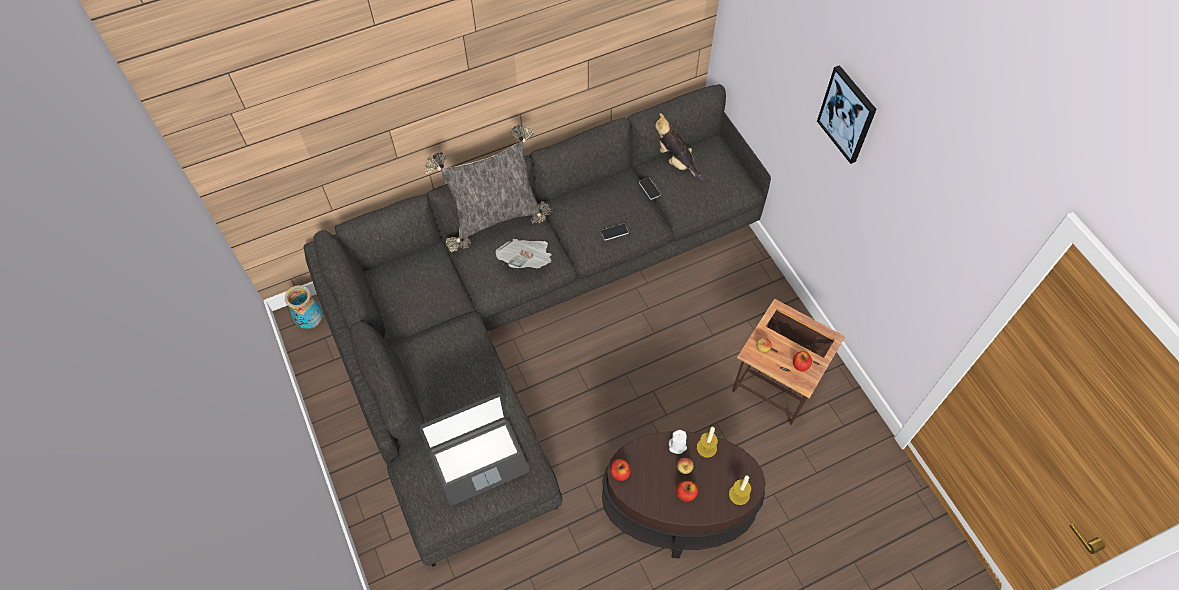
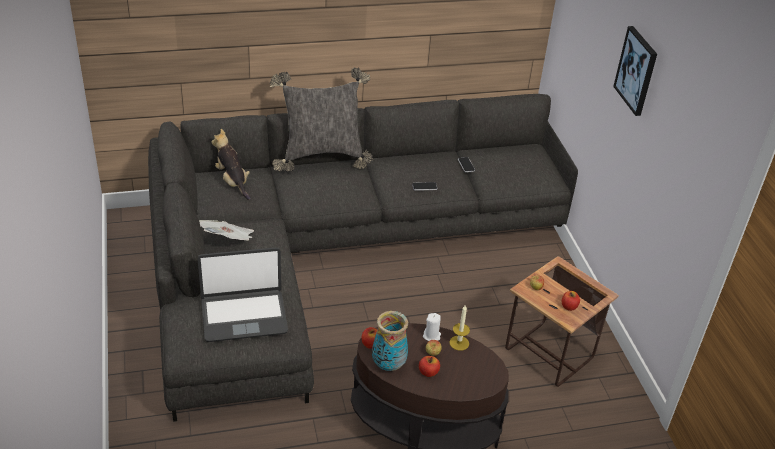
camera: 10 degrees right, 20 degrees down
(310, 321) = (136, 222): vase -> vase (388, 365)
(527, 261) = (339, 191): newspaper -> newspaper (228, 241)
(675, 161) = (495, 151): plush toy -> plush toy (232, 182)
(739, 494) = (479, 383): candle -> none

